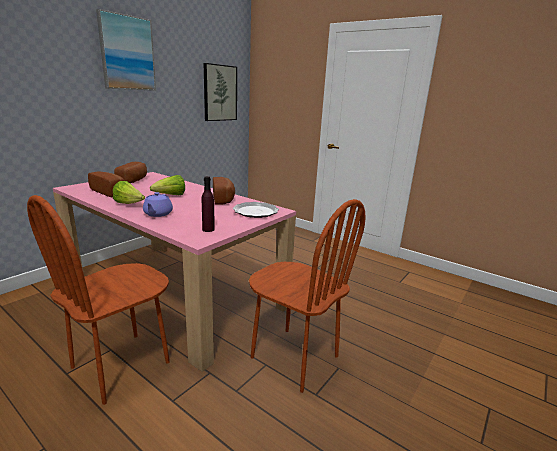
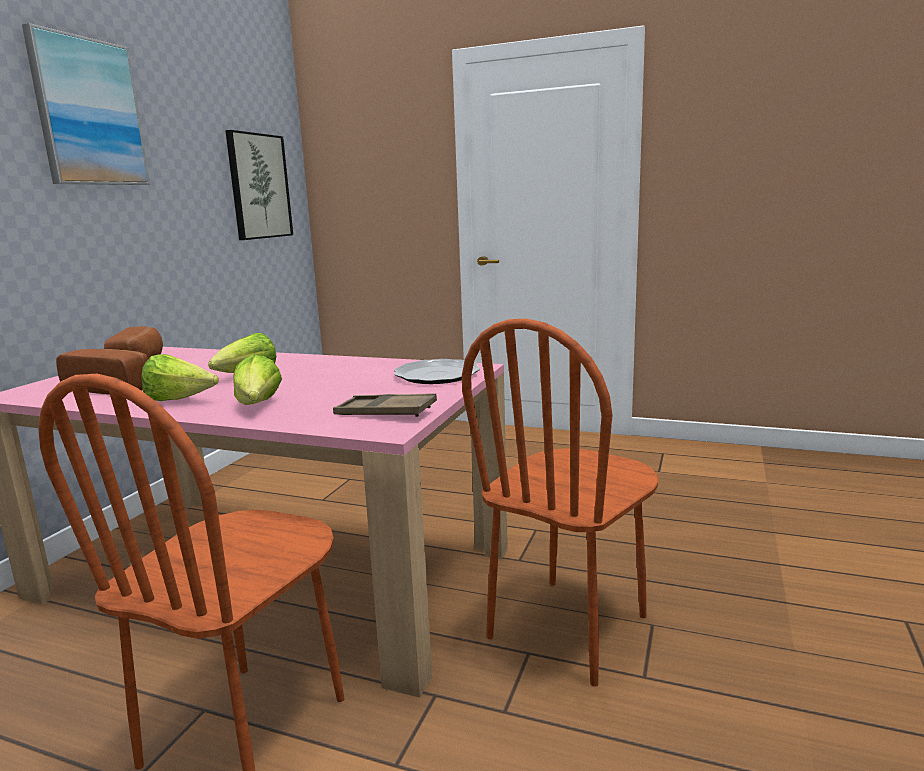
camera: 15 degrees left, 5 degrees down
(158, 214) = (258, 406): purple teapot -> lettuce
(208, 229) = (385, 413): purple bottle -> brown tray
(224, 199) = (356, 366): bread -> none
(294, 357) = (569, 627): brown chair -> brown chair turned 105 degrees clockwise

